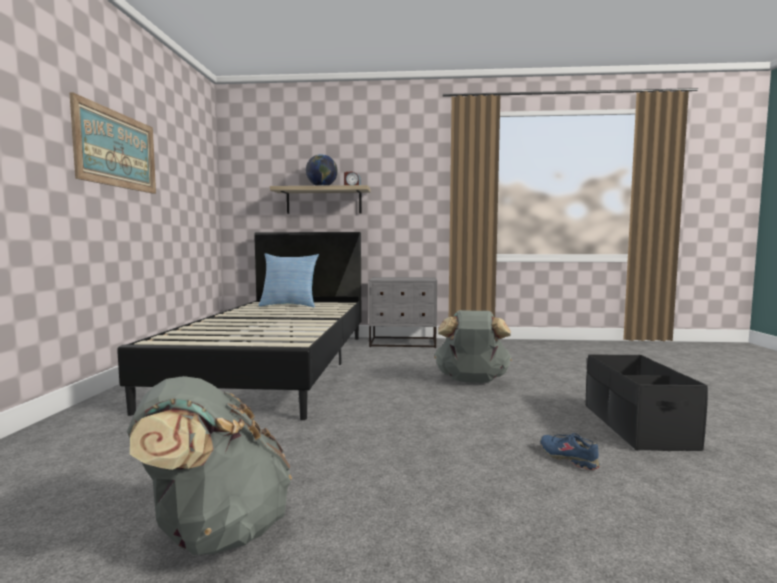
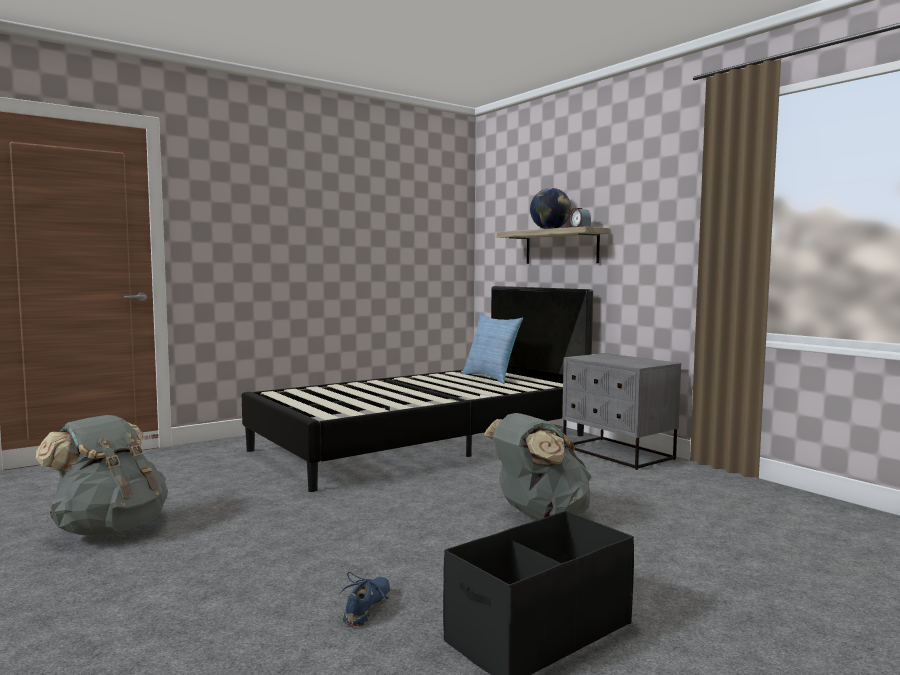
camera: 50 degrees right, 0 degrees up
(117, 150) = (310, 218): picture -> none

